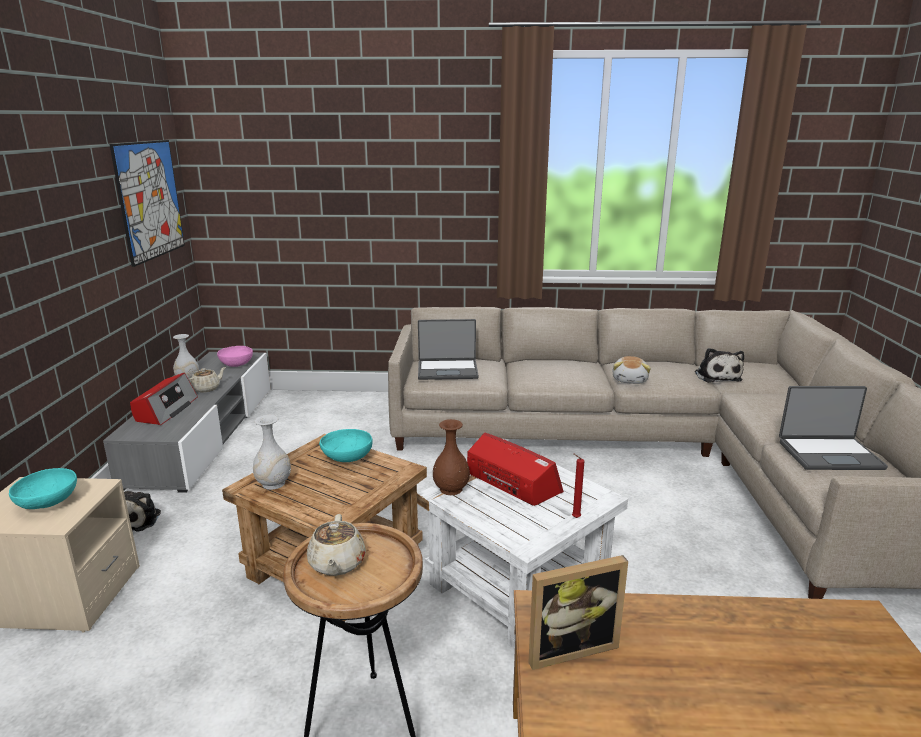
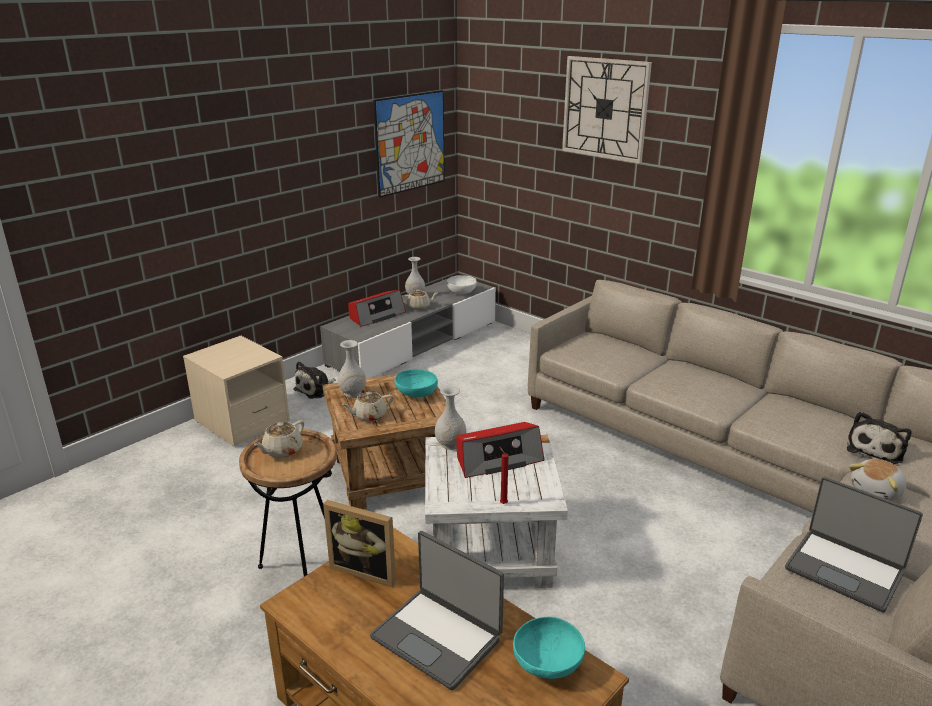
camera: 40 degrees right, 5 degrees up
(48, 504) = (235, 357): turquoise bowl -> turquoise bowl (548, 665)
(236, 364) = (461, 292): pink bowl -> white bowl
(327, 498) = (369, 416): none -> beige teapot
(375, 142) = (605, 108): none -> wall clock
(447, 370) = (593, 349): laptop -> laptop (438, 637)
(451, 489) = (451, 444): brown vase -> white vase
(512, 483) = (498, 459): radio -> radio turned 75 degrees clockwise
(630, 380) = (761, 417): plush toy -> plush toy (877, 491)

